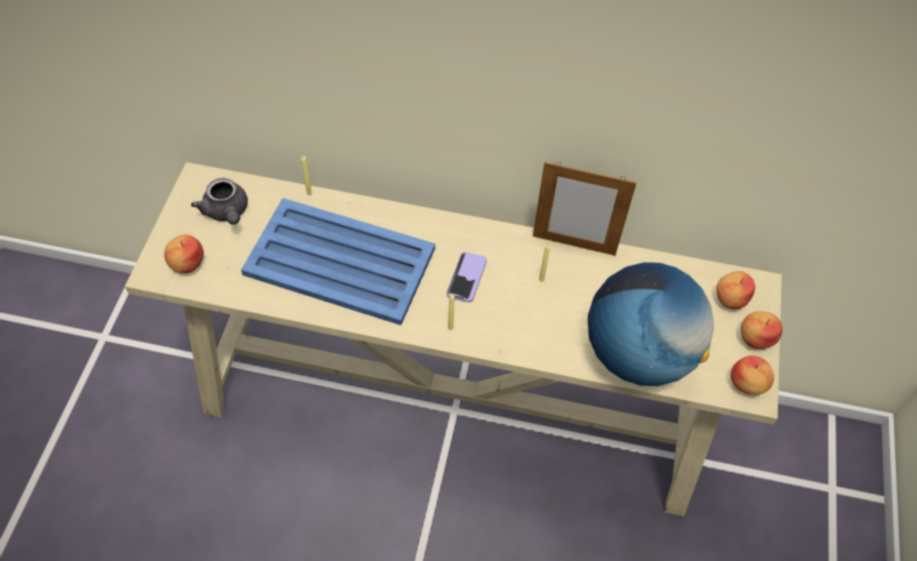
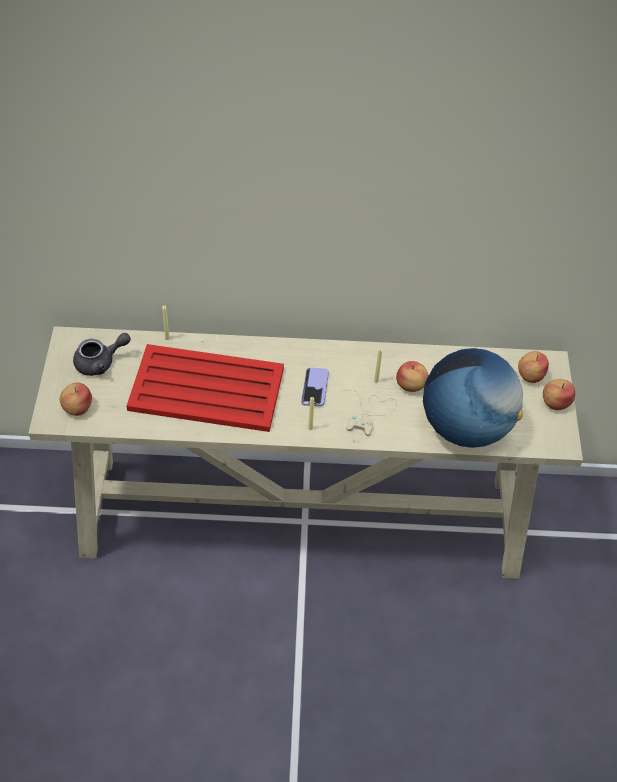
camera: 10 degrees left, 5 degrees down
(227, 212) = (100, 362): grey teapot -> grey teapot turned 75 degrees counterclockwise
(341, 262) = (208, 390): blue tray -> red tray
(525, 318) = (369, 412): none -> beige game controller
(573, 245) = (397, 350): picture frame -> none
(747, 384) = (555, 438): apple -> apple (410, 386)

